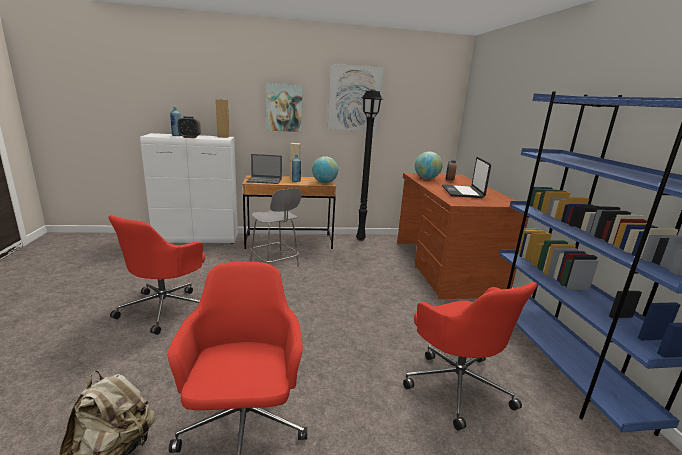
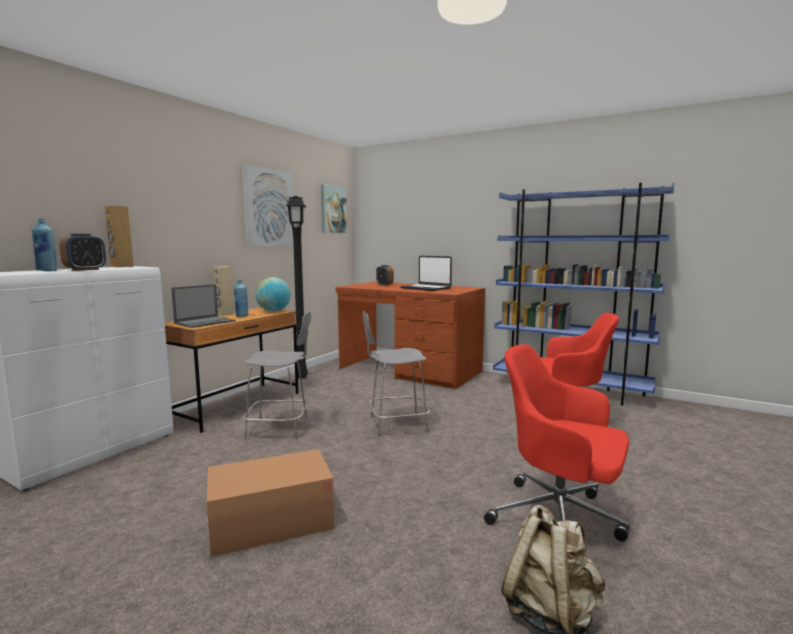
camera: 50 degrees left, 10 degrees down
(165, 308) = (271, 522): red office chair -> cardboard box
(284, 108) = (194, 220): picture -> picture (333, 209)
(329, 298) = (396, 424): none -> grey chair
(426, 178) = (369, 286): globe -> none

